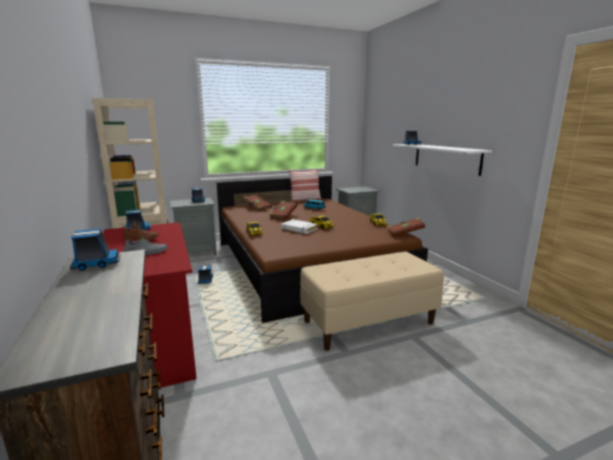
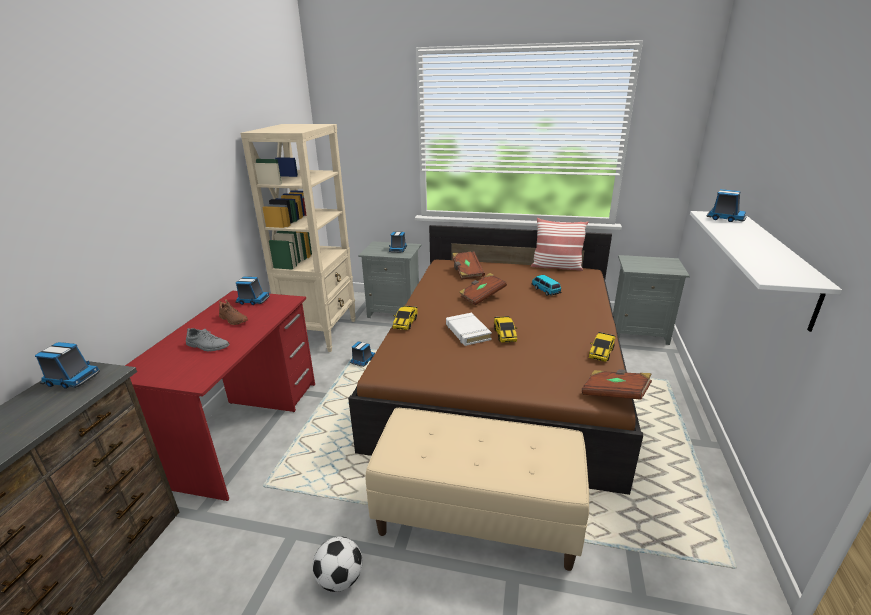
camera: 35 degrees right, 10 degrees up
(329, 377) = (340, 579): none -> football

